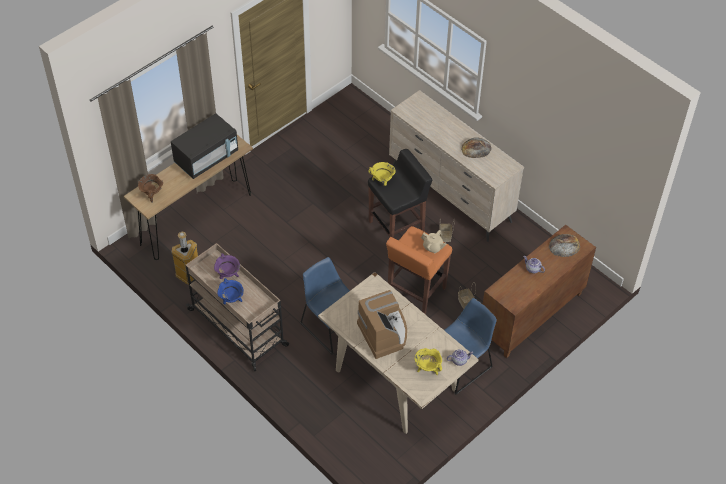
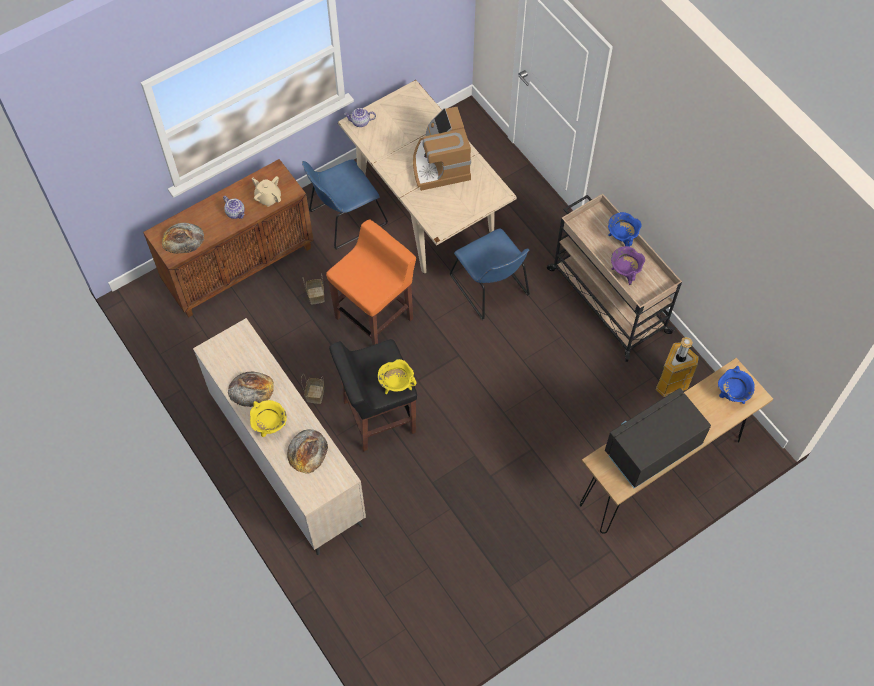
camera: 170 degrees left, 10 degrees up
(152, 194) = (732, 395): brown cooking pot -> blue cooking pot
(427, 369) = (399, 118): yellow cooking pot -> yellow cooking pot (270, 426)
(428, 120) = (307, 451): none -> bread
(433, 247) = (351, 273): beige teapot -> beige teapot (268, 197)

